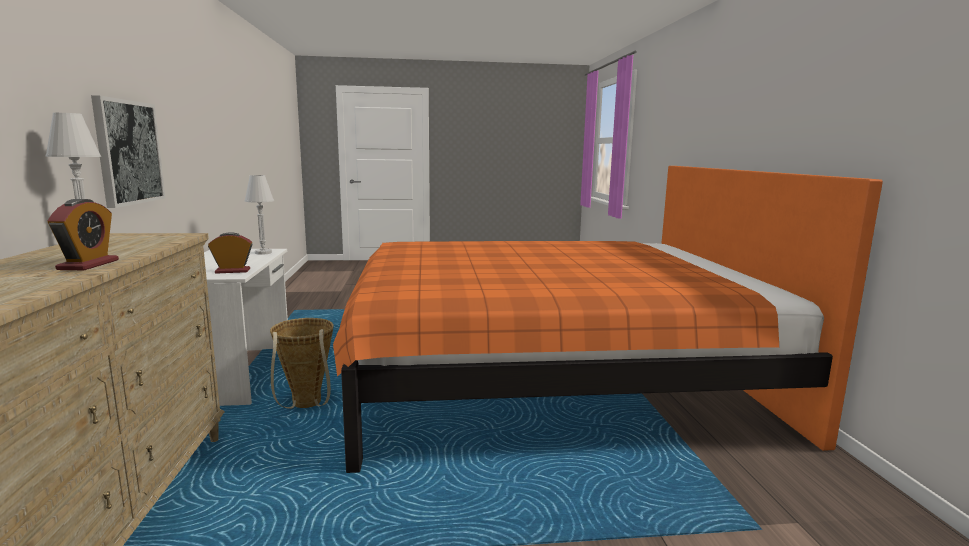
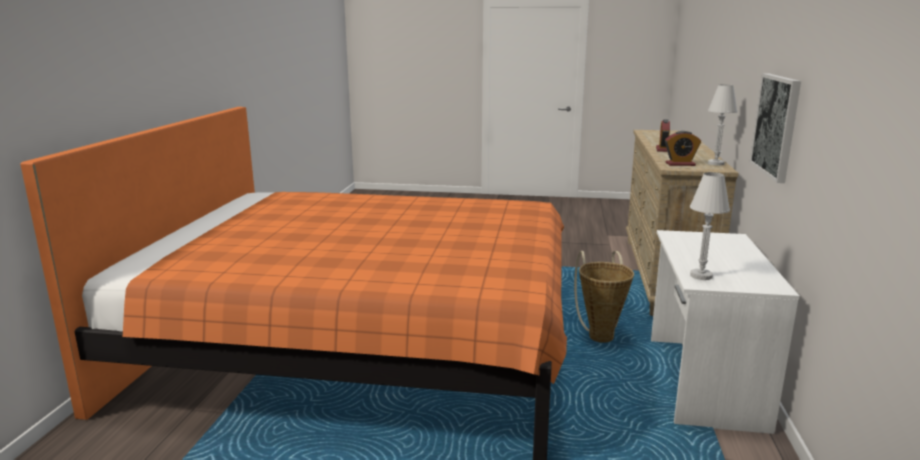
camera: 165 degrees left, 5 degrees up
(232, 271) = (683, 240): alarm clock -> alarm clock (680, 164)

